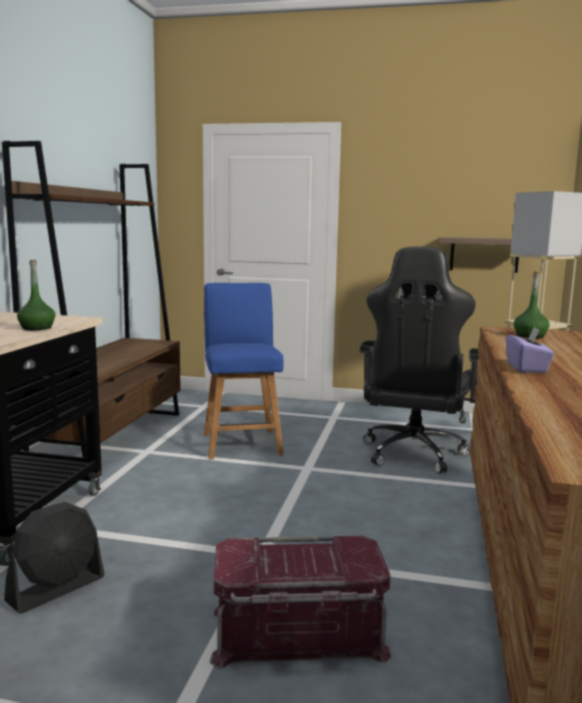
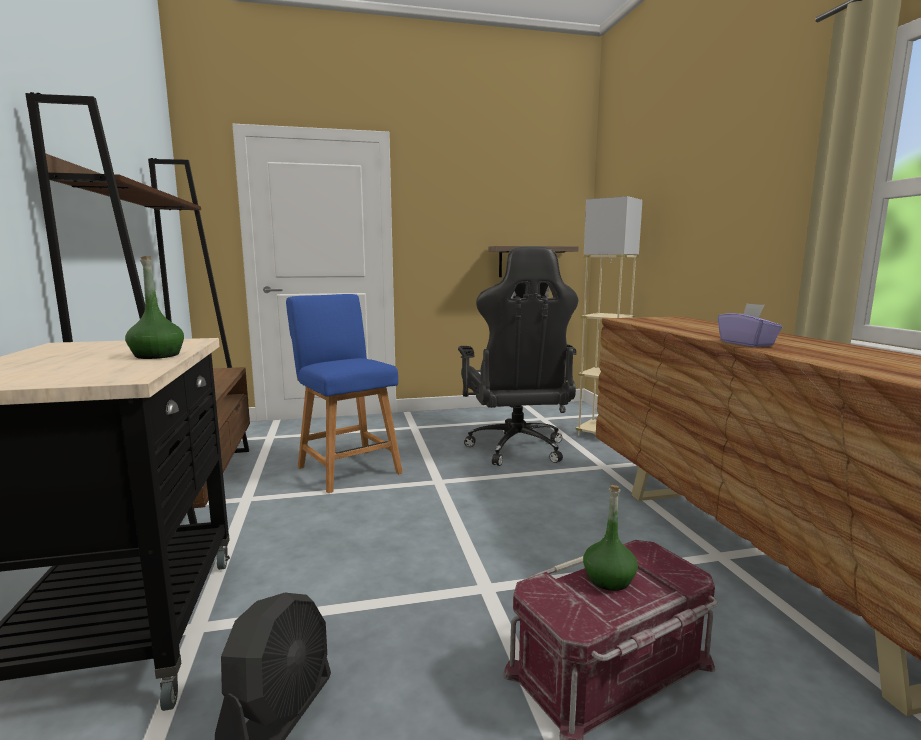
camera: 25 degrees left, 0 degrees up
(530, 336) = (661, 321): green bottle -> green bottle (608, 579)

